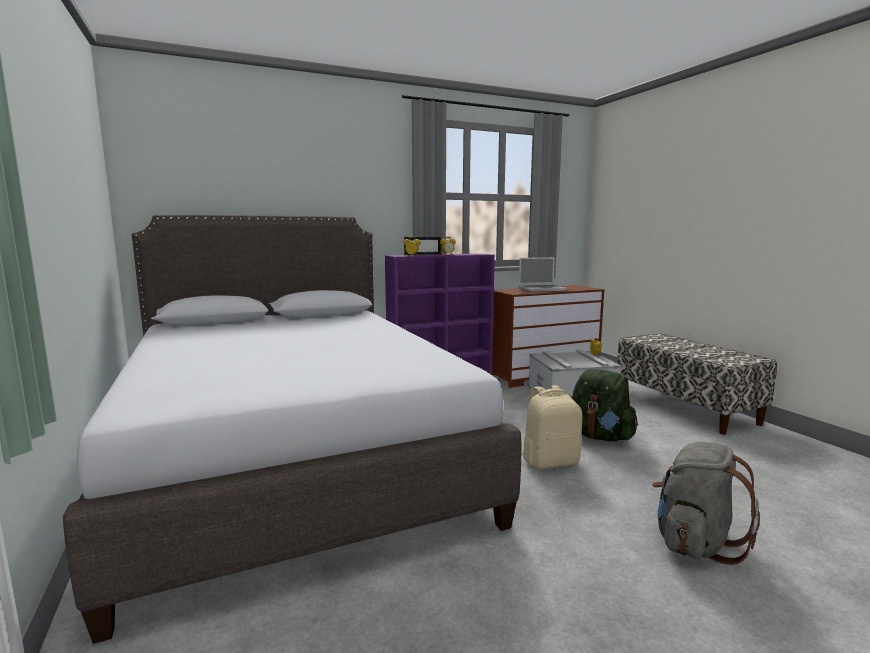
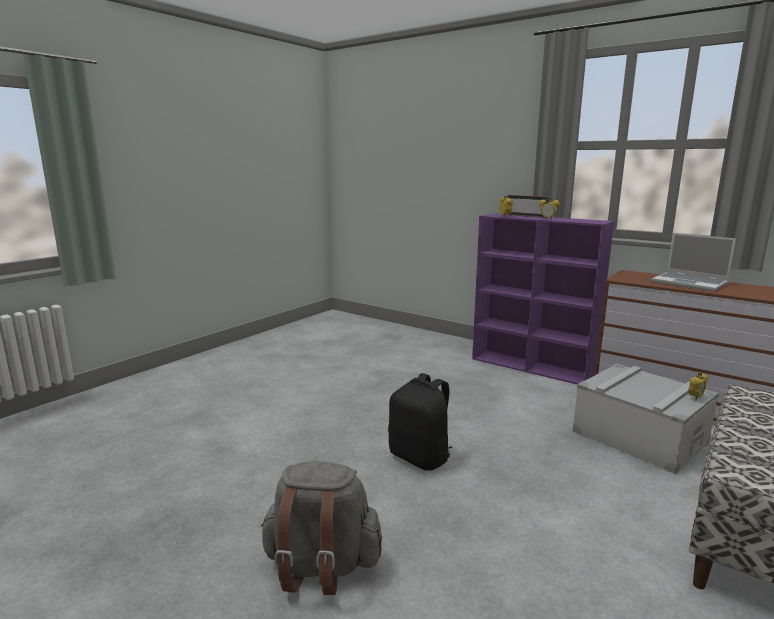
camera: 60 degrees right, 5 degrees up
(292, 456) = (320, 362): grey bed -> none
(550, 462) = (420, 457): beige backpack -> black backpack
(599, 436) = (526, 476): green backpack -> none

